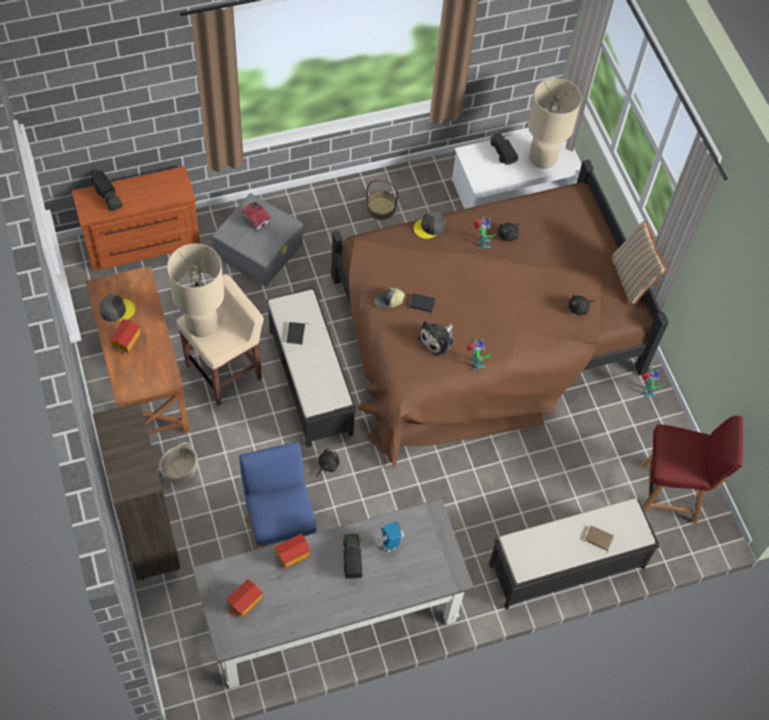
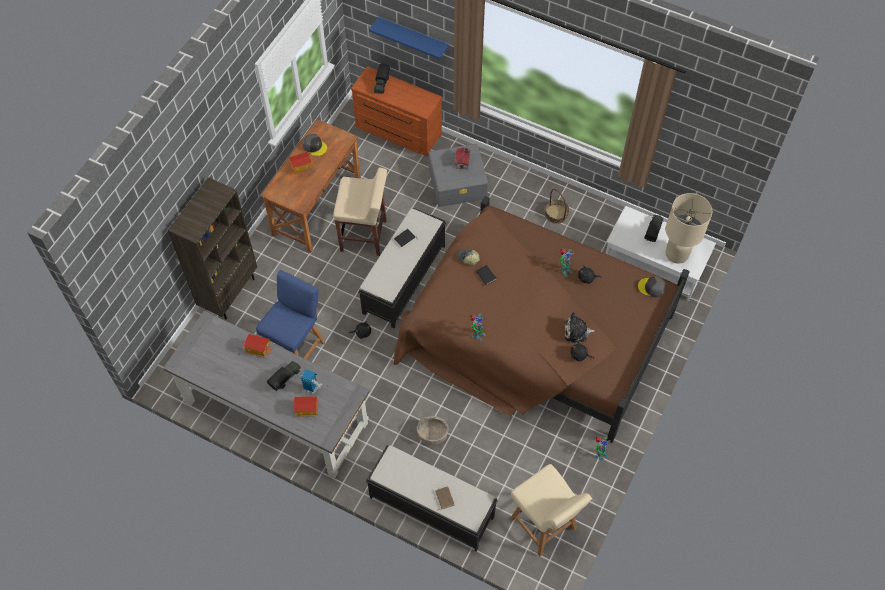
camera: 50 degrees right, 0 degrees up
(131, 116) = (413, 38): none -> blue shelf
(179, 470) = (283, 269): basket -> basket (432, 434)
(202, 324) = (351, 189): beige table lamp -> none
(245, 602) = (208, 351): toy house -> toy house (307, 410)
(430, 227) = (543, 236): grey cap -> grey cap (651, 288)
(437, 339) = (471, 303): plush toy -> plush toy (577, 332)
(632, 279) = (637, 367): beige pillow -> none
(671, 494) = (544, 525): red chair -> beige chair

